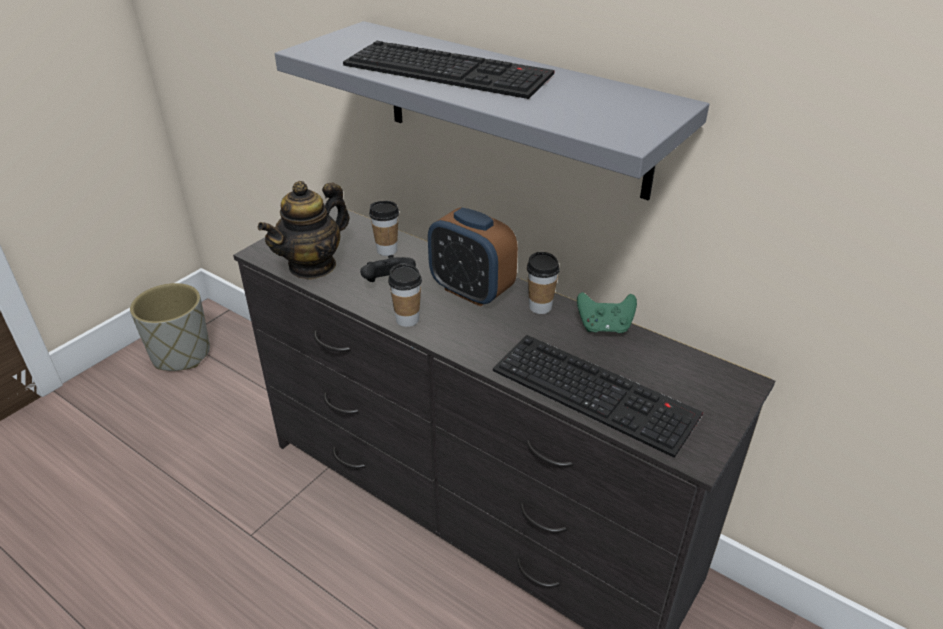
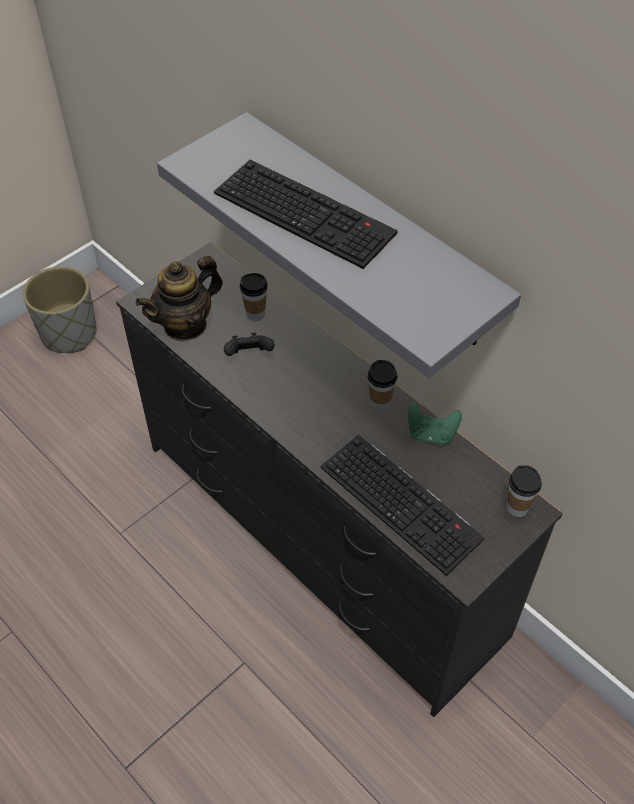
camera: 10 degrees right, 15 degrees up
(407, 319) = (259, 401): cup -> cup (517, 508)
(471, 291) = (322, 375): alarm clock -> none

